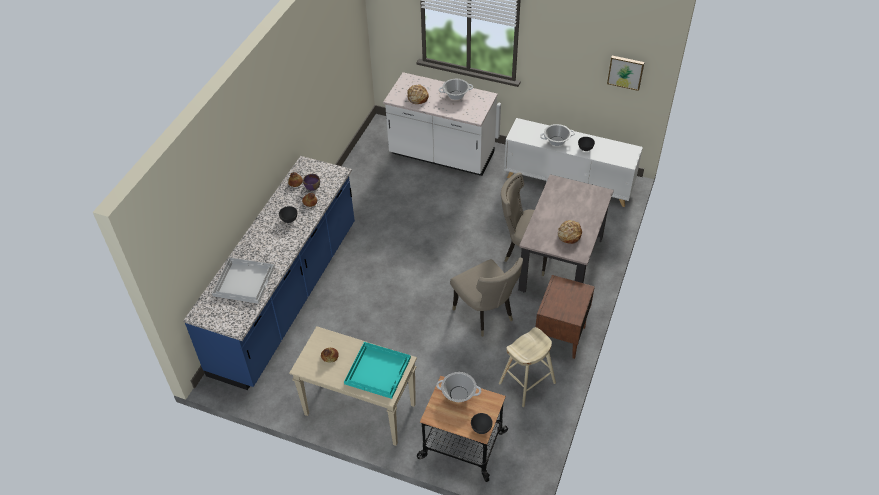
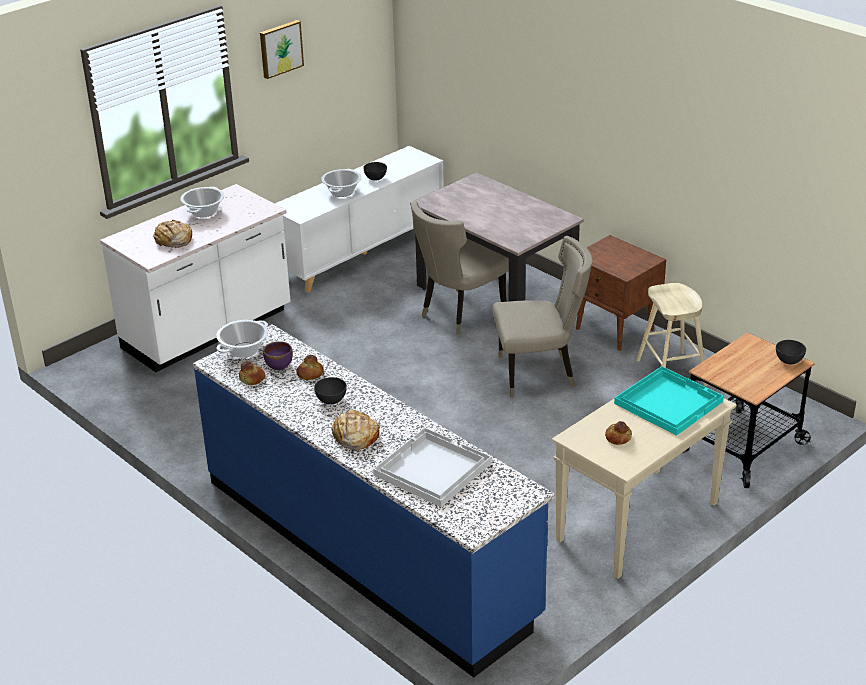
camera: 65 degrees left, 15 degrees down
(458, 394) = (727, 364): cooking pot -> cooking pot (244, 350)
(569, 234) = (527, 217): bread -> bread (355, 437)
(625, 72) = (357, 57): picture -> picture (280, 48)

